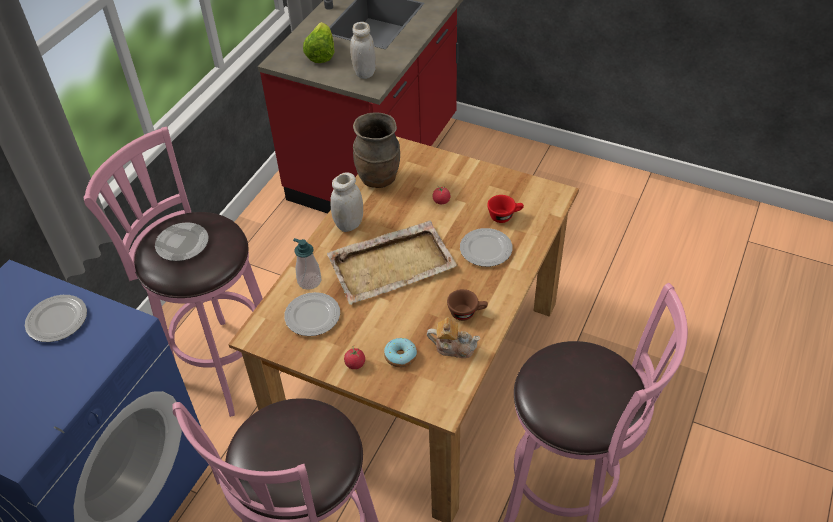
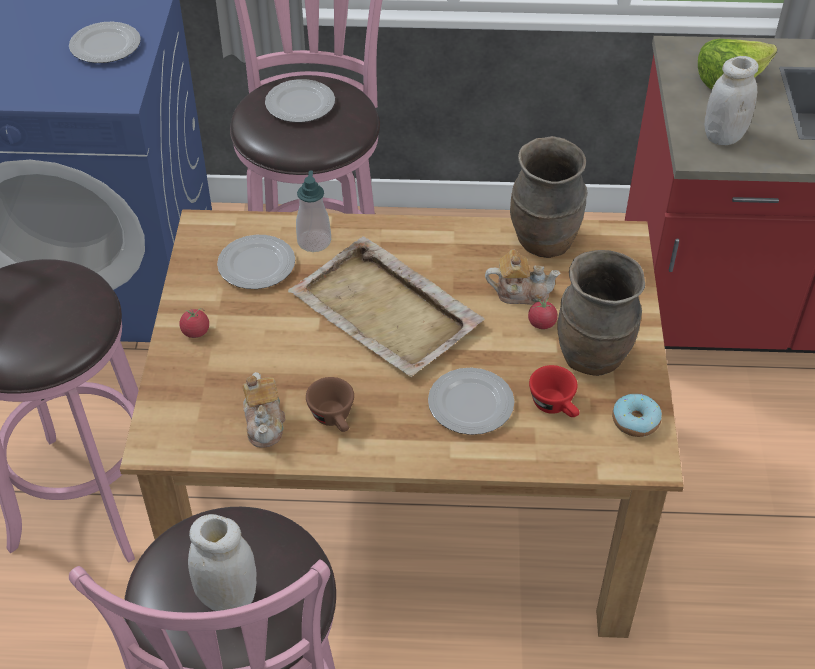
camera: 65 degrees right, 0 degrees up
(349, 224) = (437, 243): white jar -> white jar (228, 597)
(400, 356) = (226, 372): donut -> donut (635, 421)
(412, 201) = (521, 292): none -> teapot
(478, 190) = (593, 358): none -> brown vase

